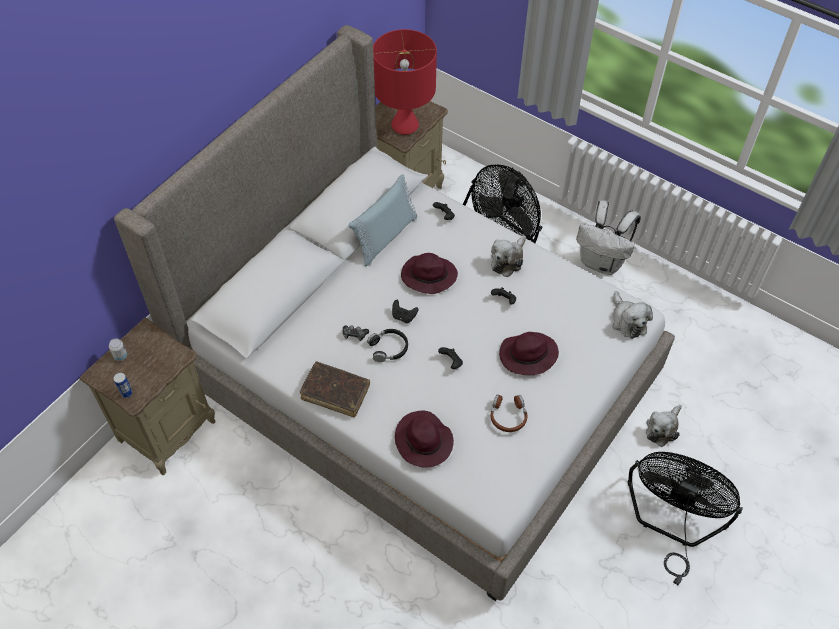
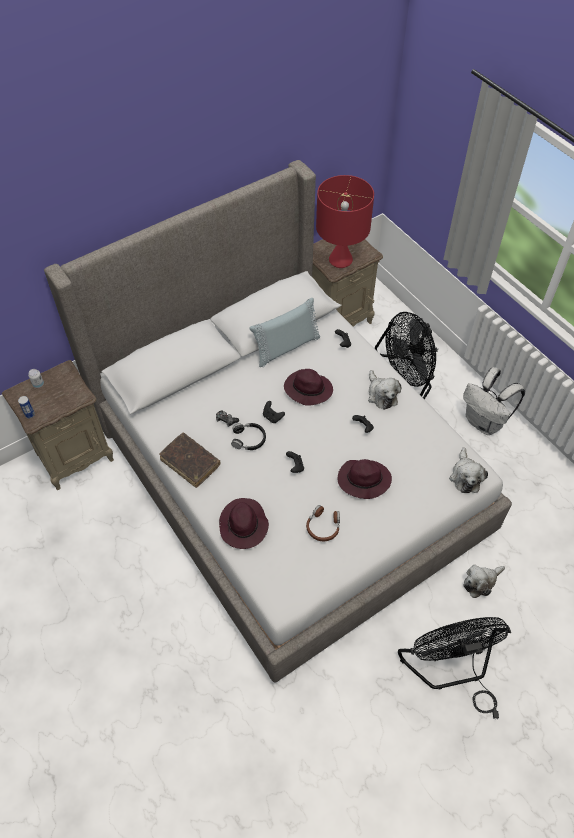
camera: 20 degrees right, 0 degrees up
(508, 260) = (381, 394): plush toy -> plush toy turned 75 degrees counterclockwise
(673, 524) = (456, 669): black fan -> black fan turned 60 degrees counterclockwise

